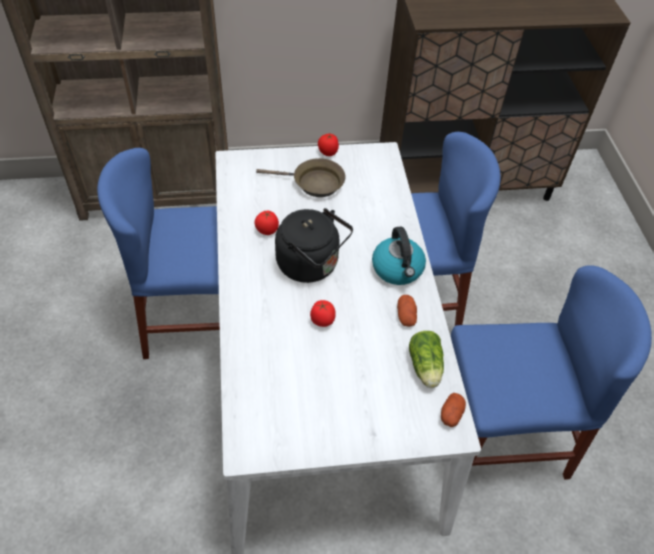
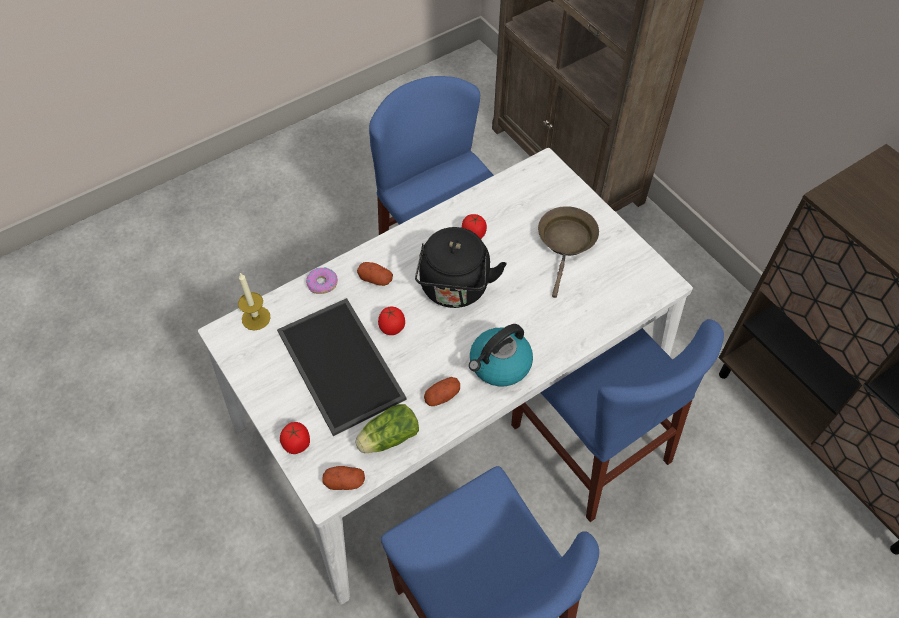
camera: 65 degrees right, 5 degrees up
(242, 351) = (322, 283): none -> donut
(244, 419) = (256, 318): none -> candle
(264, 311) = (375, 279): none -> potato
(314, 183) = (566, 243): brown frying pan -> brown frying pan turned 150 degrees counterclockwise
(328, 153) = (621, 234): tomato -> tomato (297, 444)
(337, 370) = (343, 365): none -> tray

